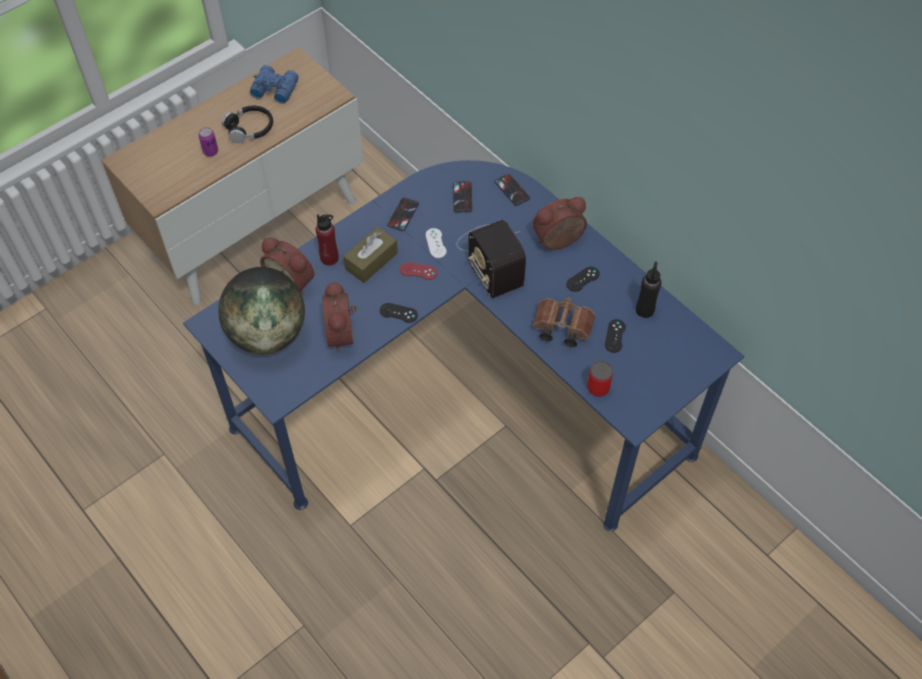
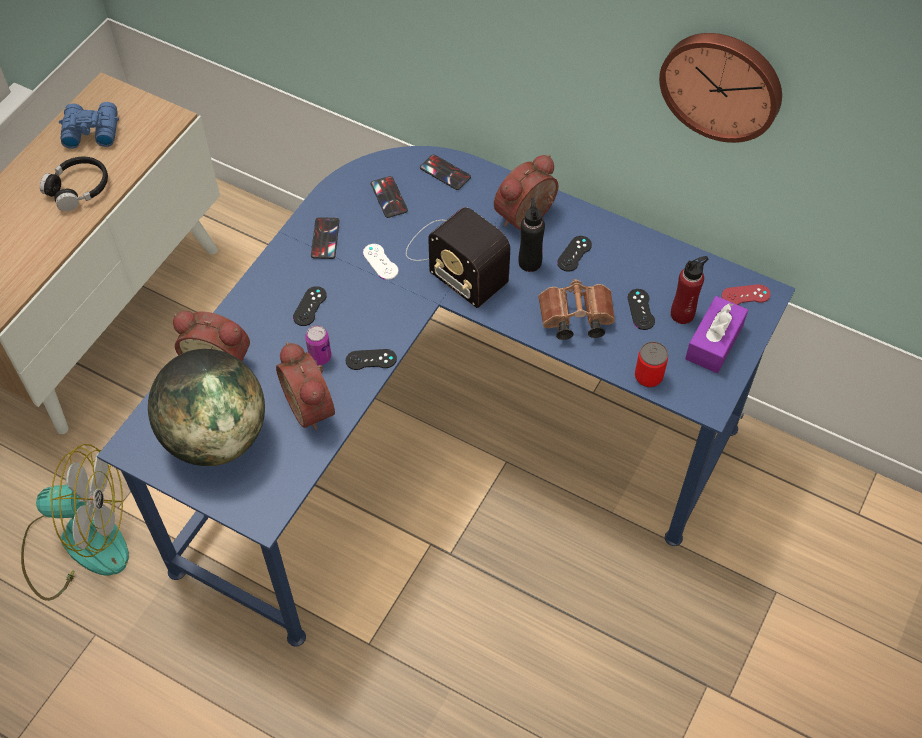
camera: 20 degrees left, 0 degrees up
(176, 386) = (78, 543): none -> fan
(210, 152) = (38, 230): can -> can (320, 357)
(329, 258) = (255, 318): red bottle -> red bottle (682, 314)
(371, 261) = (310, 306): brown tissue box -> black game controller
(418, 271) = (374, 301): red game controller -> red game controller (745, 295)
(645, 310) = (661, 269): black bottle -> black bottle (530, 262)
(660, 378) = (714, 342): none -> purple tissue box
(707, 180) = (722, 84): none -> wall clock

